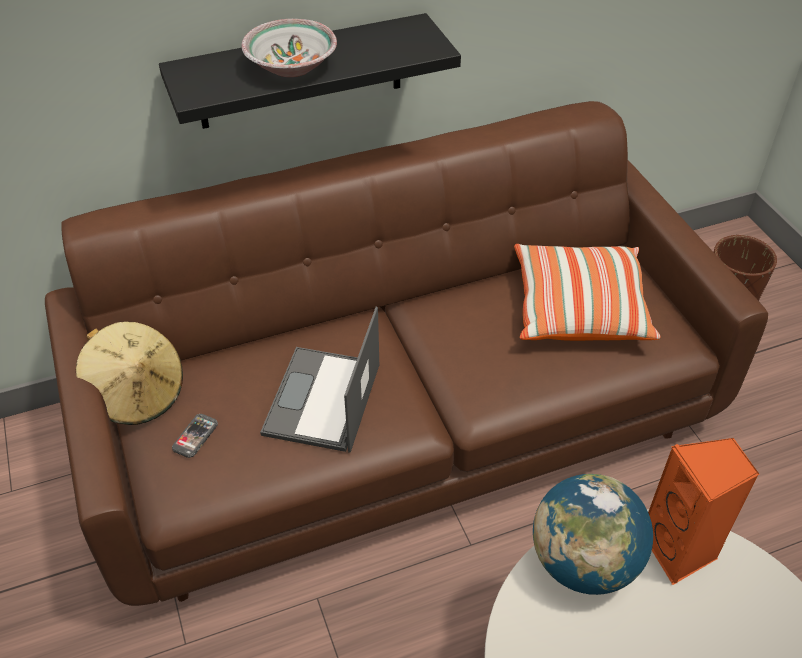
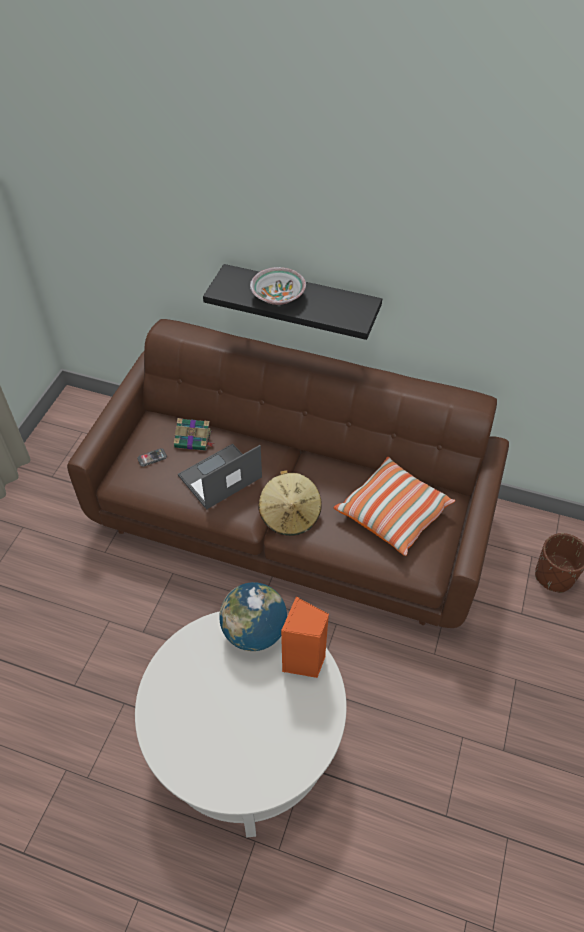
camera: 40 degrees right, 5 degrees up
(137, 393) = (148, 422): beige hat -> beige hat (290, 515)
(232, 375) = (194, 439): none -> book

